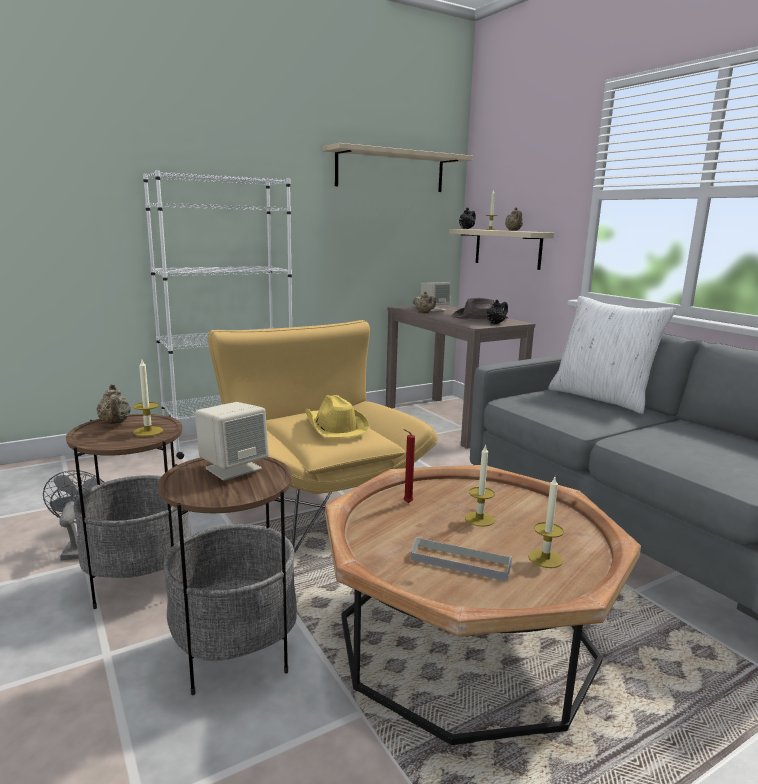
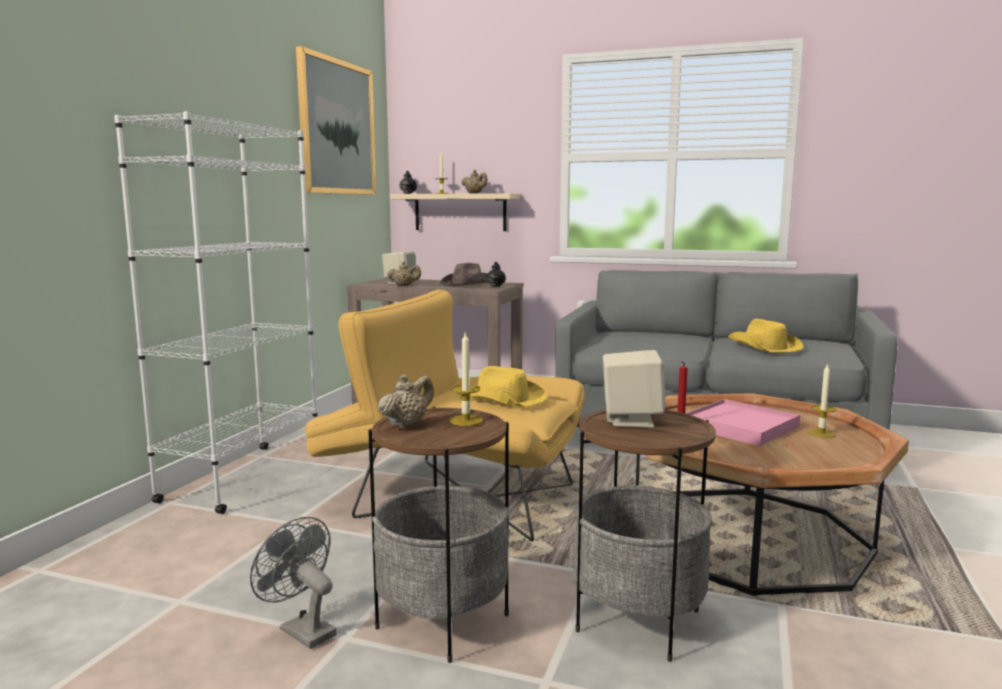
camera: 40 degrees left, 5 degrees down
(115, 423) = (407, 424): beige teapot -> beige teapot turned 75 degrees counterclockwise
(390, 171) = (337, 128): beige shelf -> picture
(460, 562) = (794, 450): grey tray -> none
(479, 519) = (740, 427): candle -> pink tray
(601, 398) = (650, 333): white pillow -> none
(680, 442) = (764, 347): none -> yellow hat

